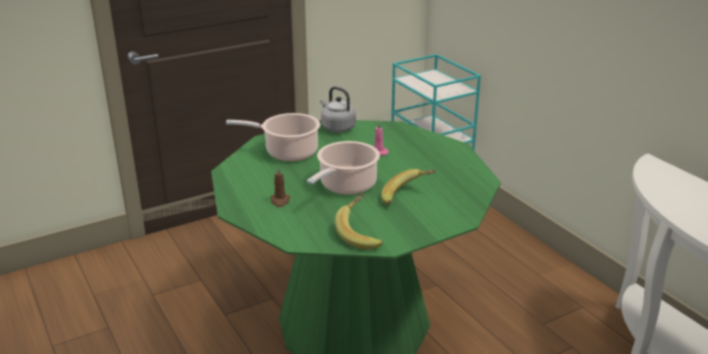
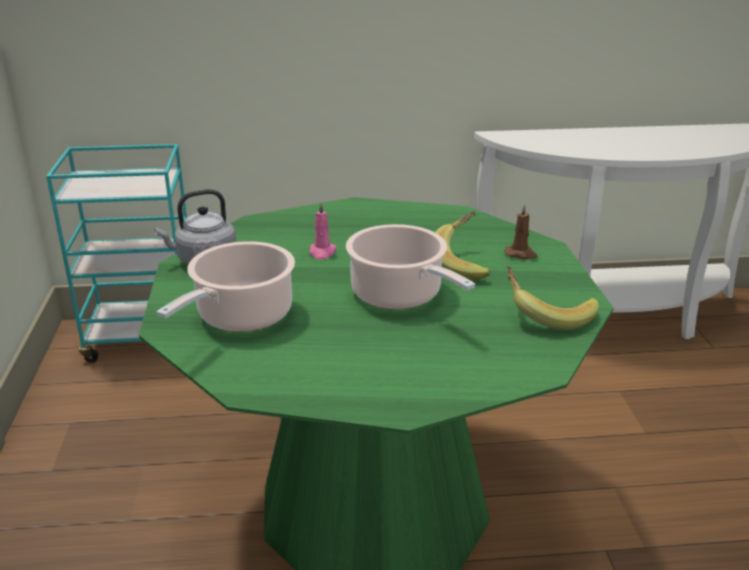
camera: 65 degrees left, 0 degrees up
(280, 201) = (405, 358): brown candle -> brown candle (521, 254)

